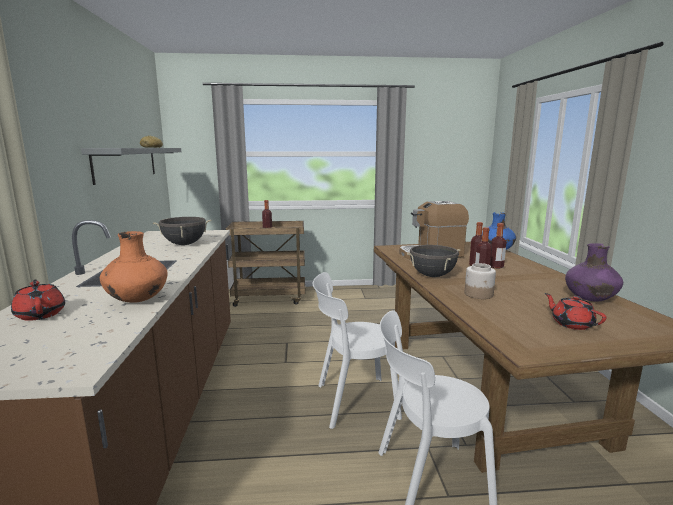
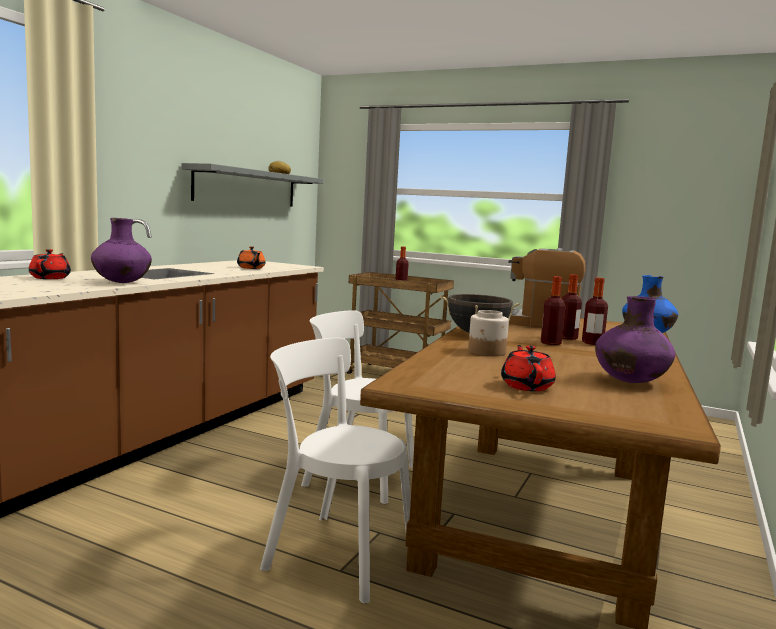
camera: 30 degrees right, 5 degrees down
(137, 300) = (122, 282): orange vase -> purple vase
(184, 244) = (251, 268): black cooking pot -> orange teapot

